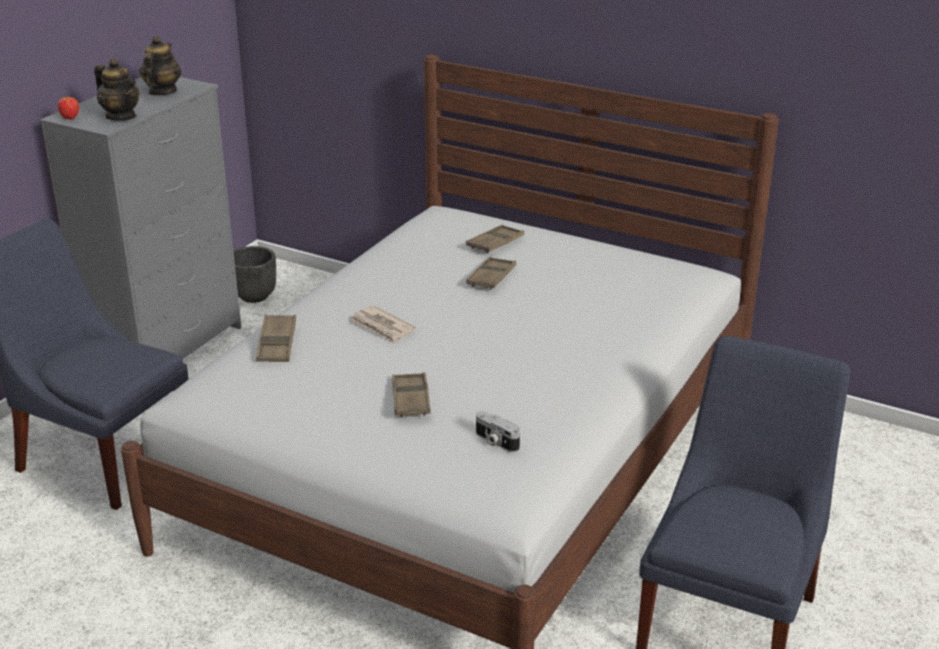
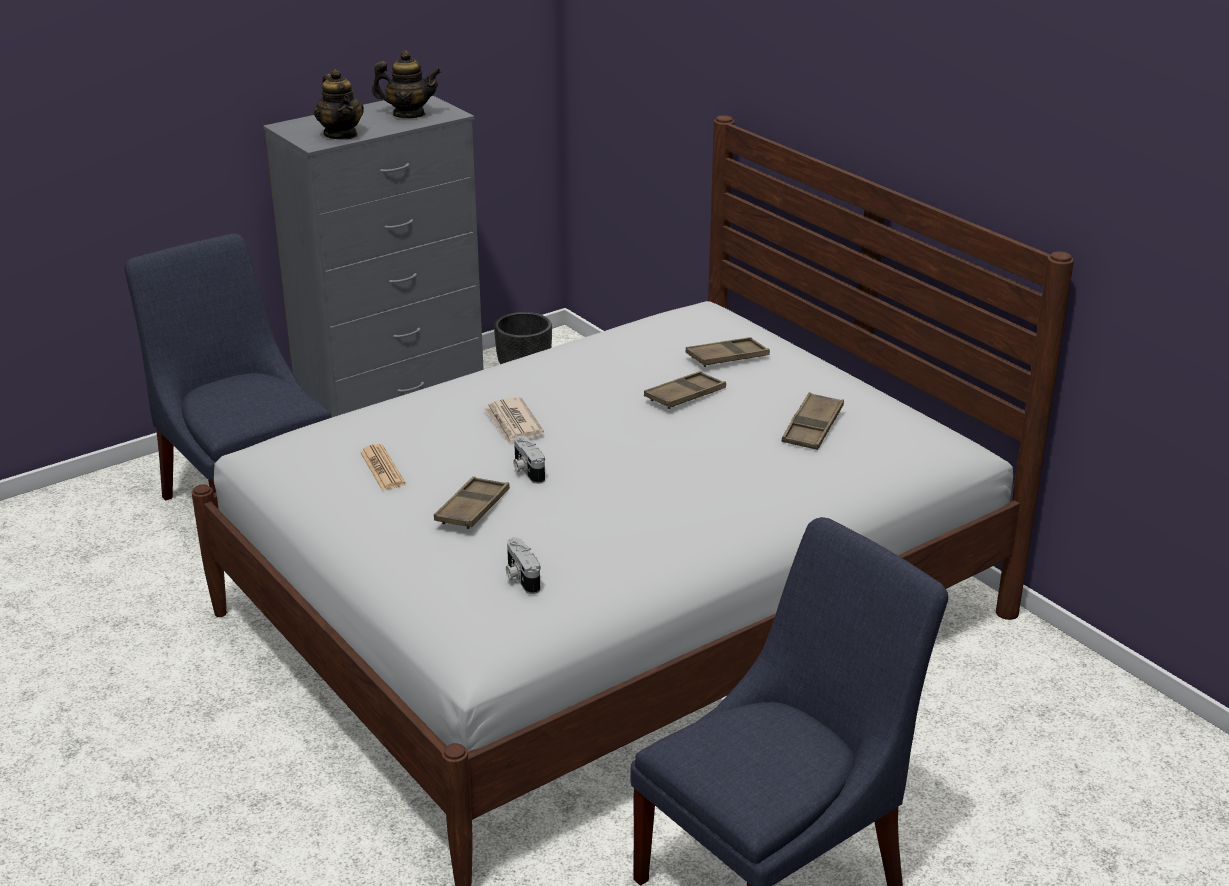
camera: 25 degrees right, 0 degrees up
(70, 118) = (291, 129): apple -> none
(162, 92) = (409, 115): teapot -> teapot turned 60 degrees clockwise
(277, 343) = (391, 416): brown tray -> brown tray (812, 427)
(308, 386) = (382, 468): none -> newspaper
(425, 360) = (526, 470): none -> camera

